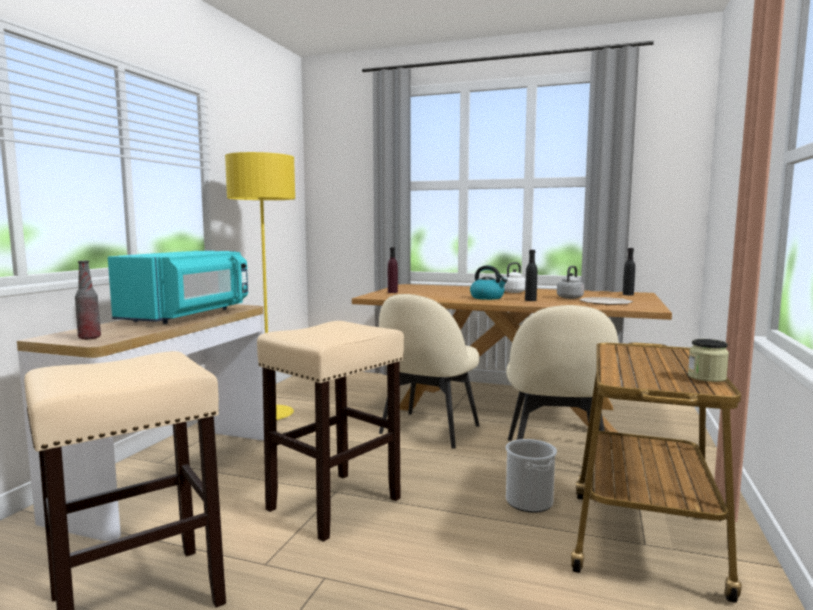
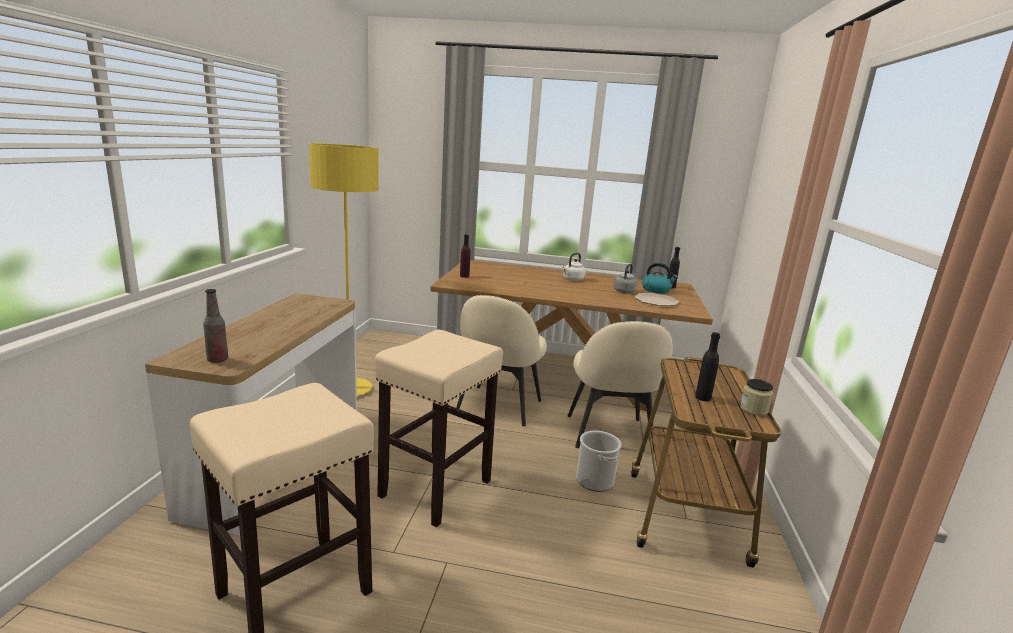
camera: 10 degrees left, 10 degrees up
(189, 315) = (291, 318): turquoise microwave -> none
(487, 298) = (554, 289): kettle -> kettle (656, 290)
(530, 300) = (592, 295): black bottle -> black bottle (703, 397)

